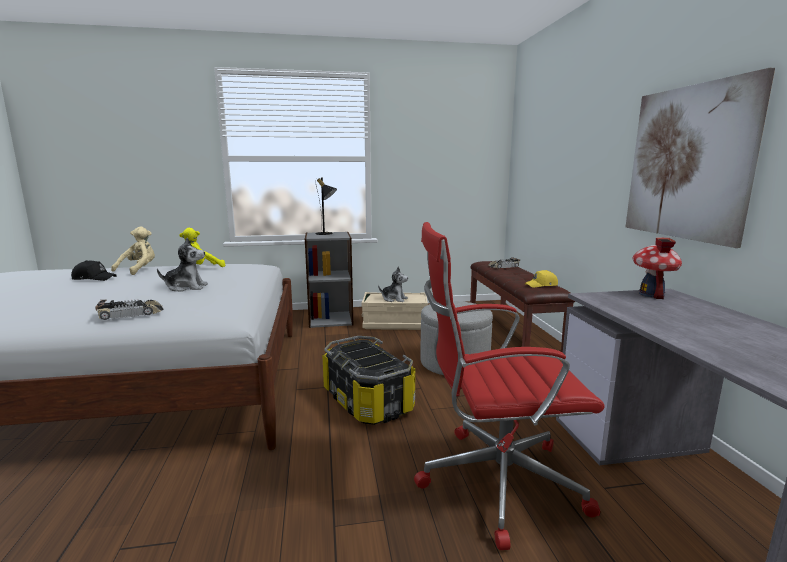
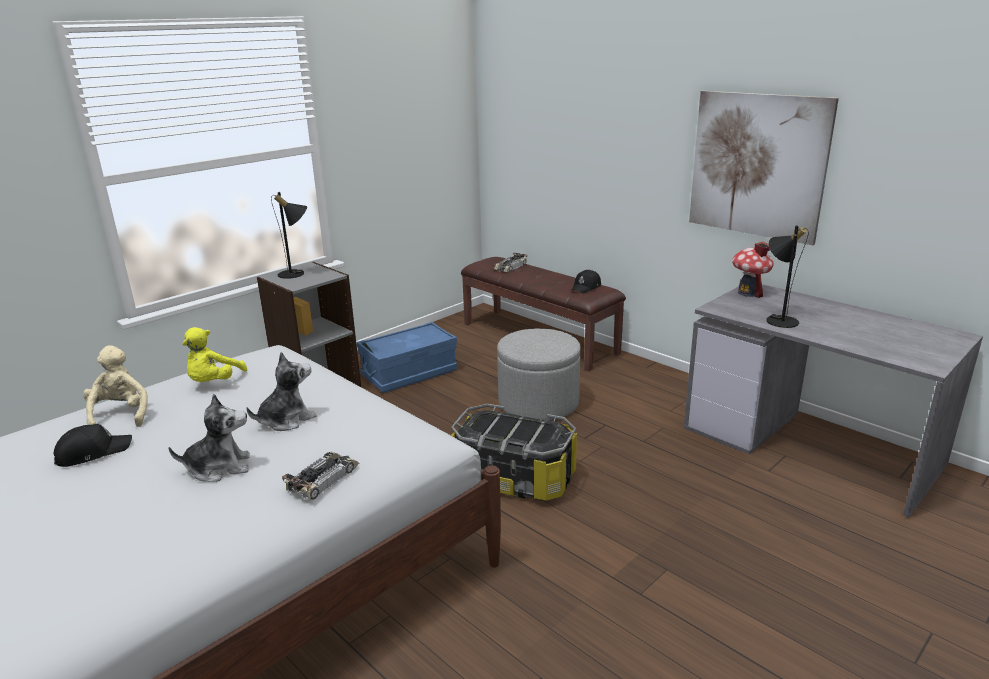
camera: 35 degrees left, 10 degrees up
(394, 299) = (408, 342): plush toy -> plush toy (219, 467)
(395, 323) = (409, 373): beige storage box -> blue storage box
(495, 481) = (702, 500): red office chair -> none
(541, 285) = (586, 287): yellow cap -> black cap
(648, 315) = (778, 319): none -> black table lamp

